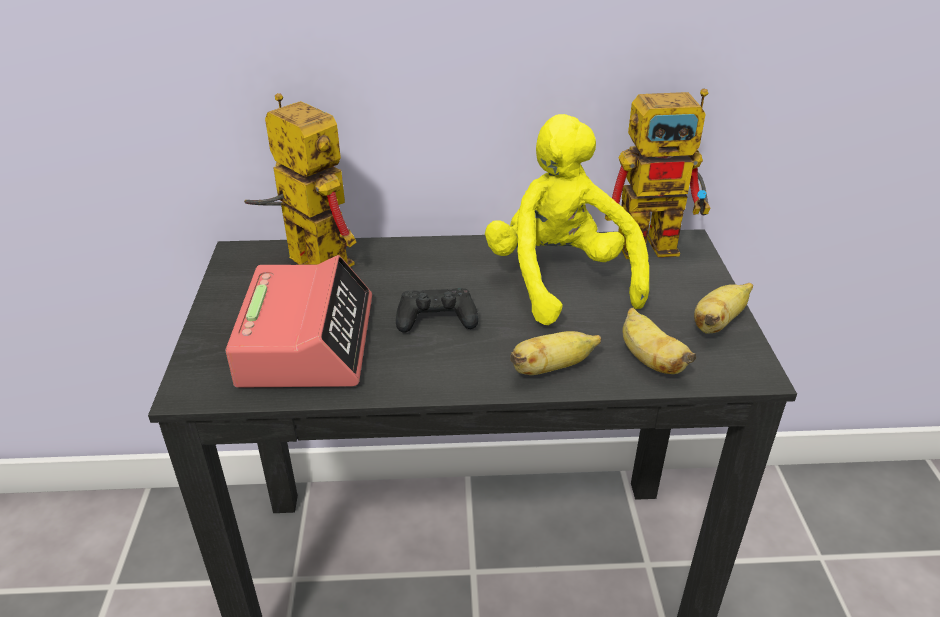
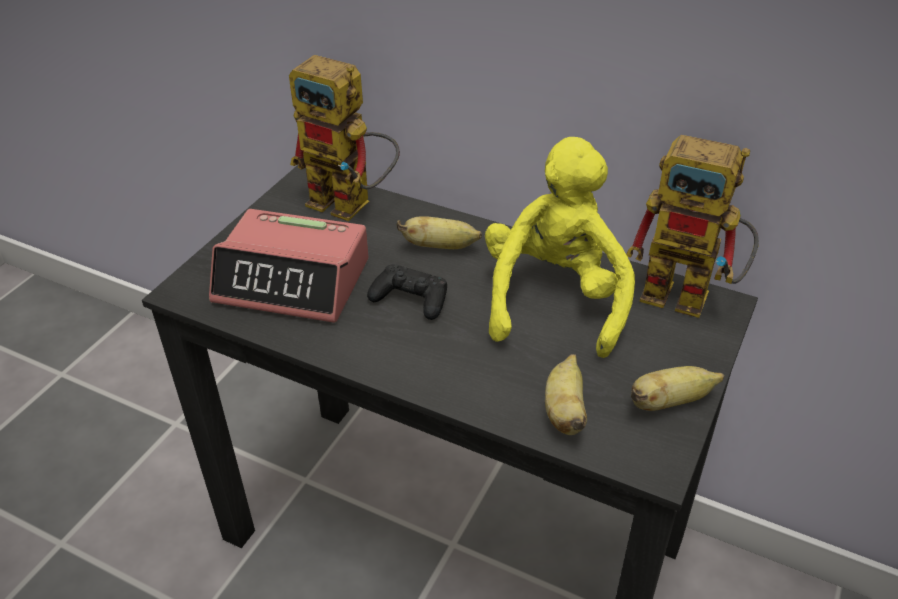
camera: 30 degrees right, 5 degrees up
(307, 259) = (352, 204): toy robot -> toy robot turned 135 degrees clockwise
(307, 341) = (293, 280): alarm clock -> alarm clock turned 75 degrees clockwise
(551, 368) = (468, 383): banana -> banana (440, 247)

